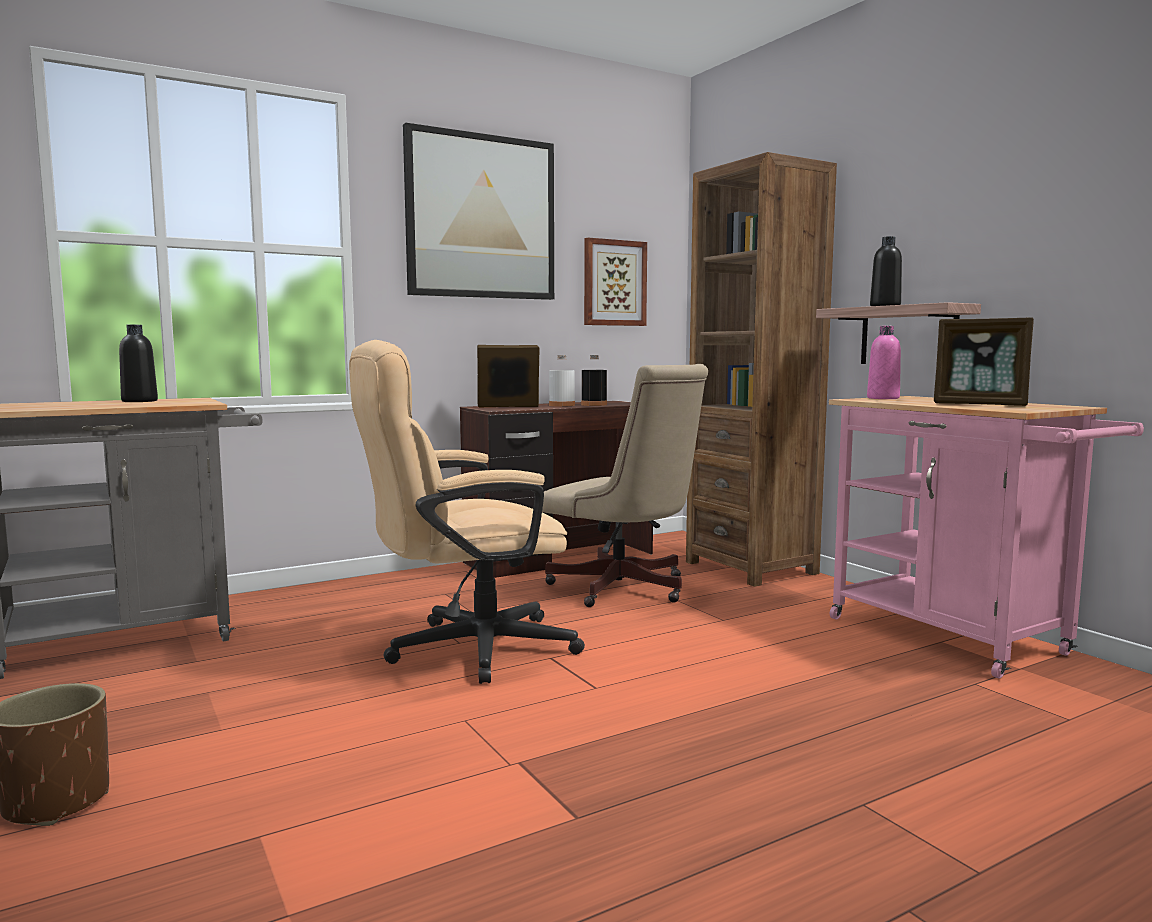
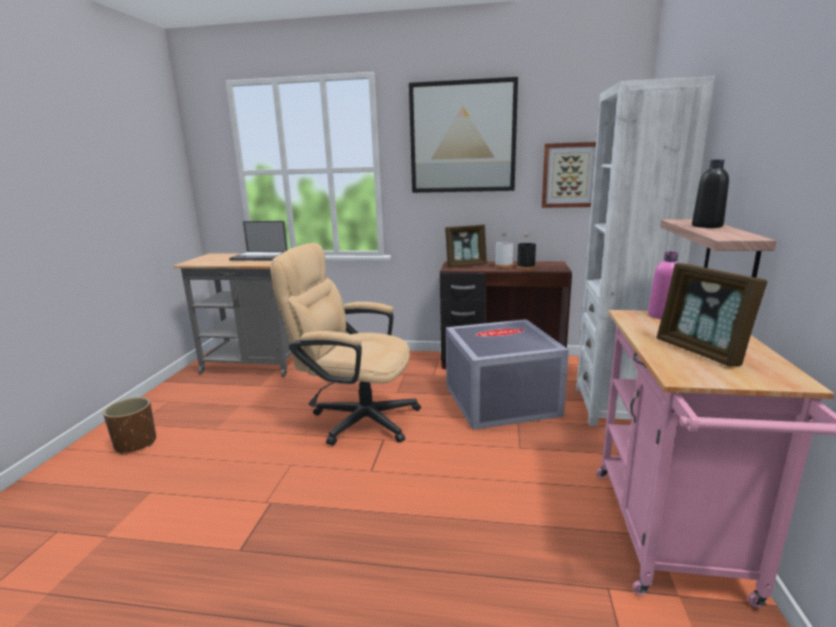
camera: 40 degrees right, 10 degrees up
(139, 401) = (260, 256): black bottle -> laptop
(508, 407) = (466, 265): picture frame -> picture frame turned 135 degrees clockwise
(626, 590) = (500, 401): beige office chair -> grey storage box
(751, 567) = (616, 407): brown bookcase -> white bookcase

